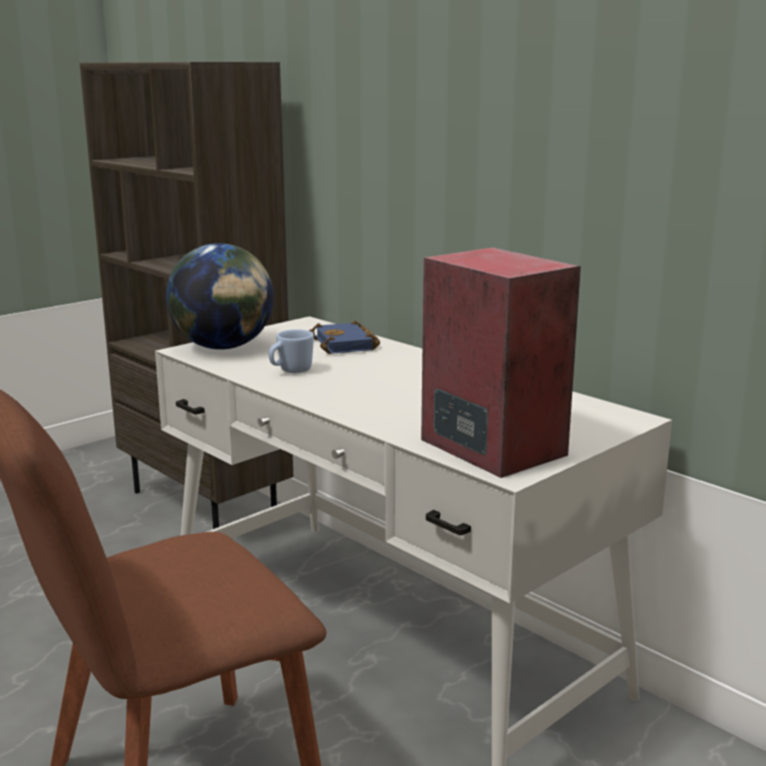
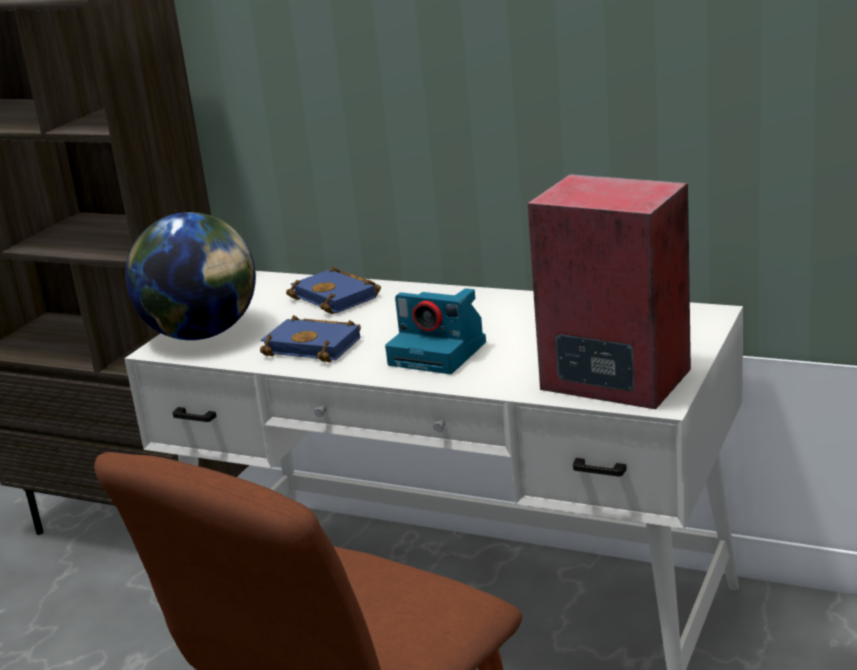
camera: 20 degrees left, 5 degrees up
(290, 371) = (316, 346): blue mug -> blue book
(374, 396) = (440, 353): none -> camera

